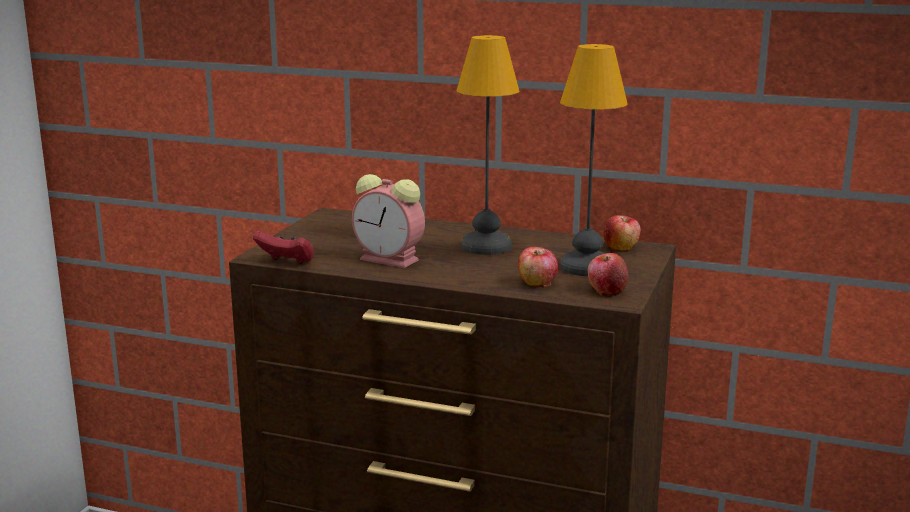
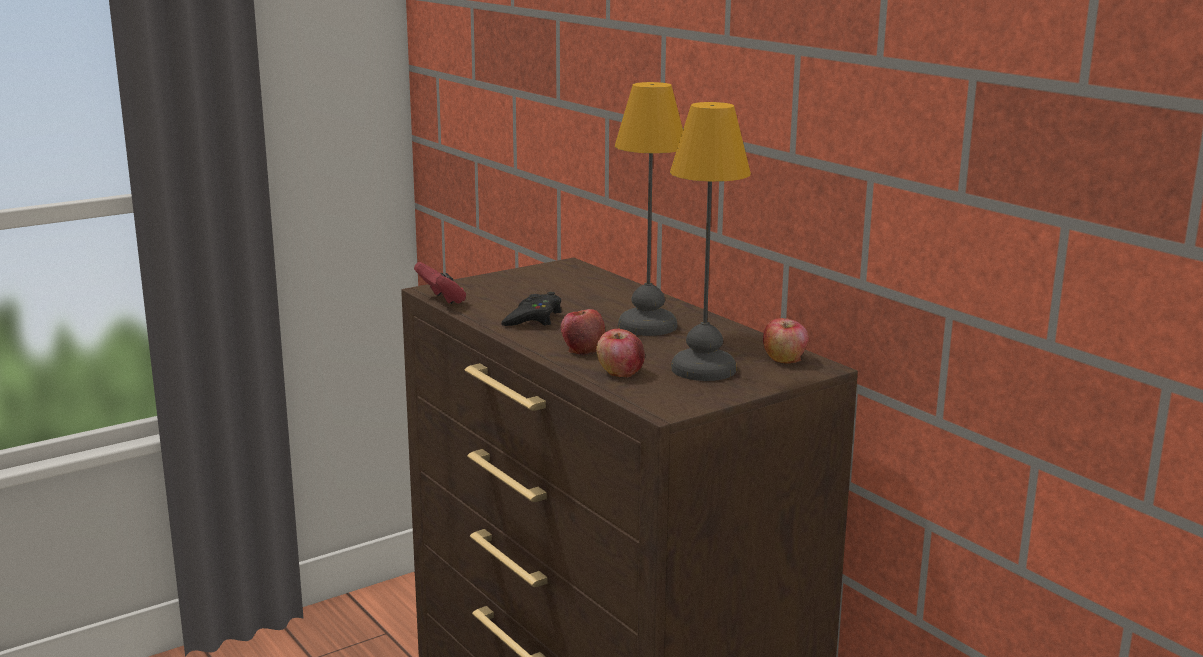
camera: 35 degrees right, 0 degrees up
(391, 260) = (533, 318): alarm clock -> black game controller
(607, 290) = (672, 396): apple -> apple (582, 349)

